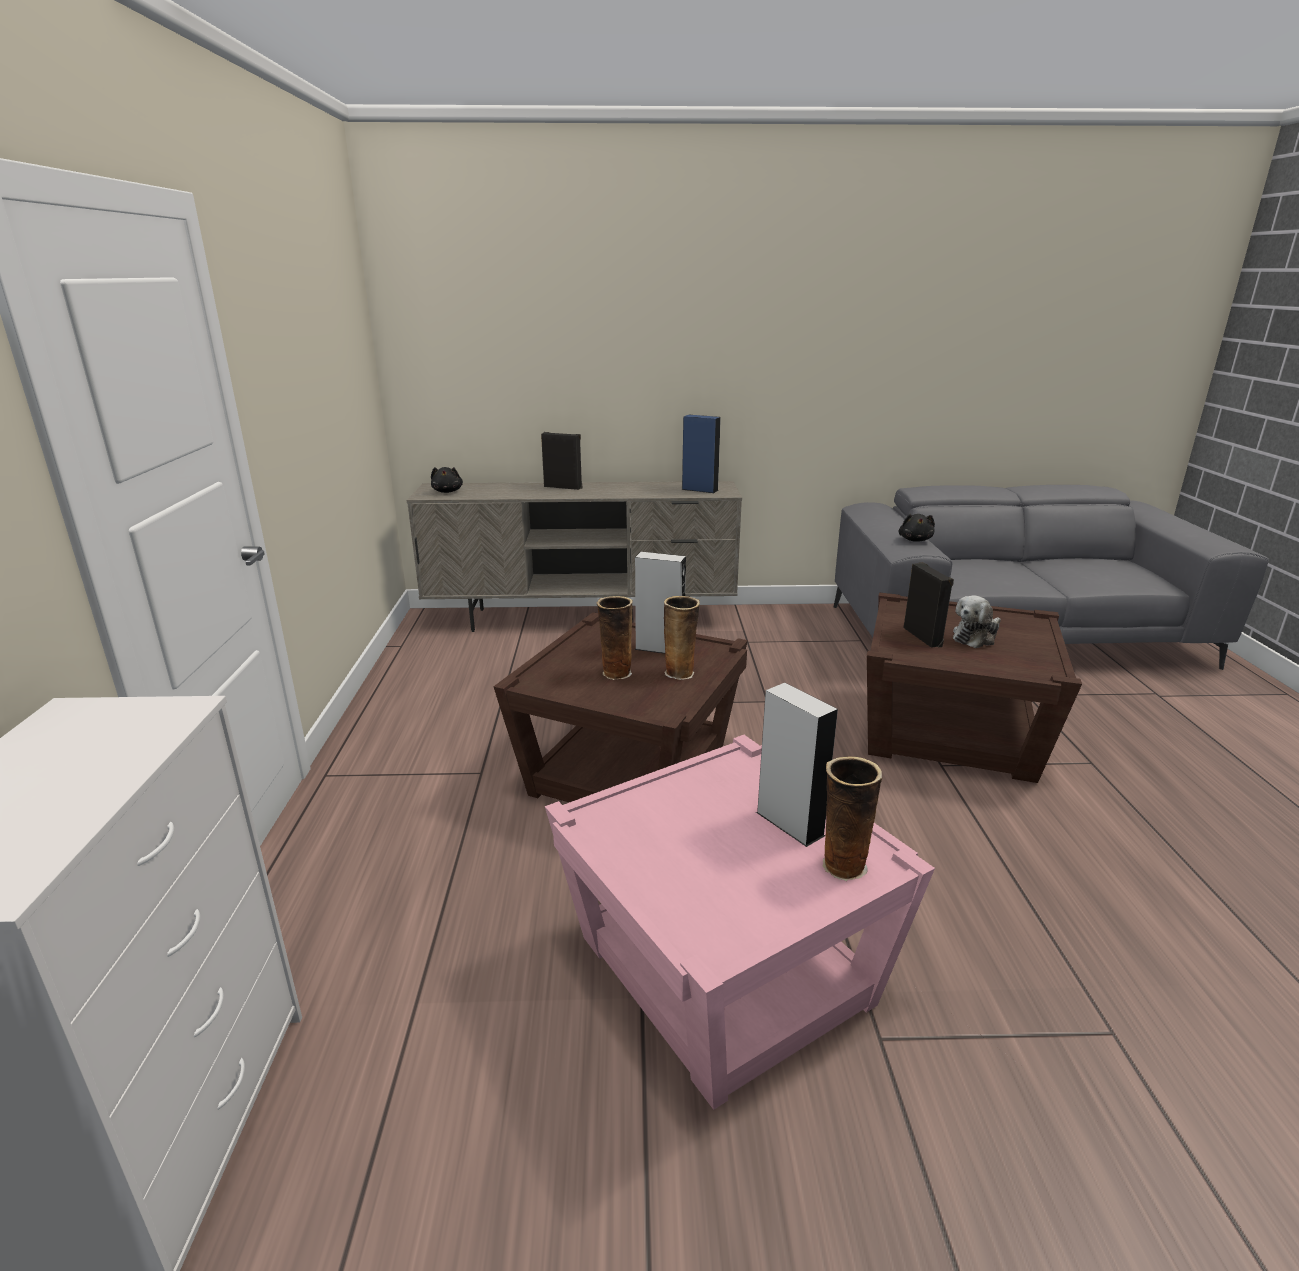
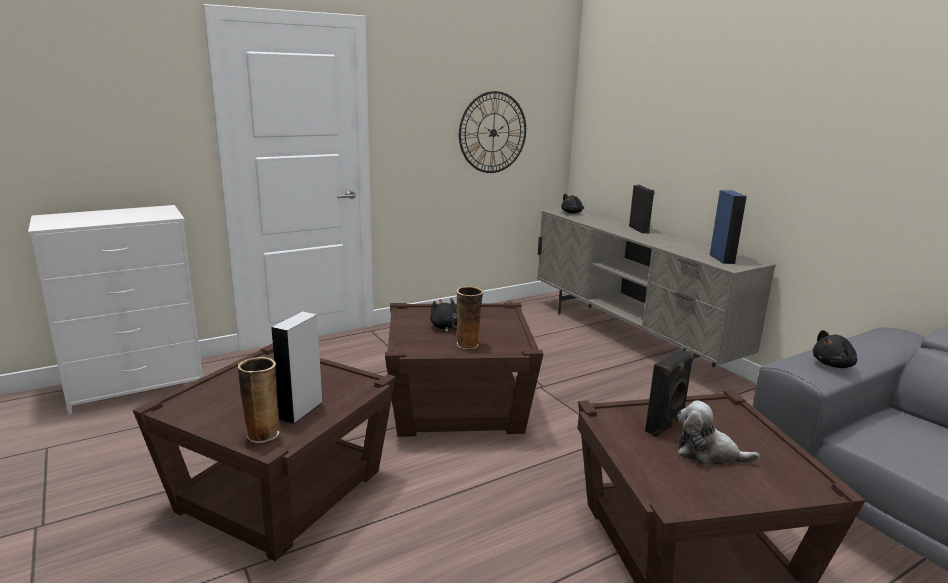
camera: 60 degrees right, 5 degrees down
(334, 395) = (493, 132): none -> wall clock
(615, 673) = (446, 328): vase -> black plush toy
(660, 648) = (496, 332): grey speaker -> none
(721, 971) = (280, 490): pink side table -> brown side table

